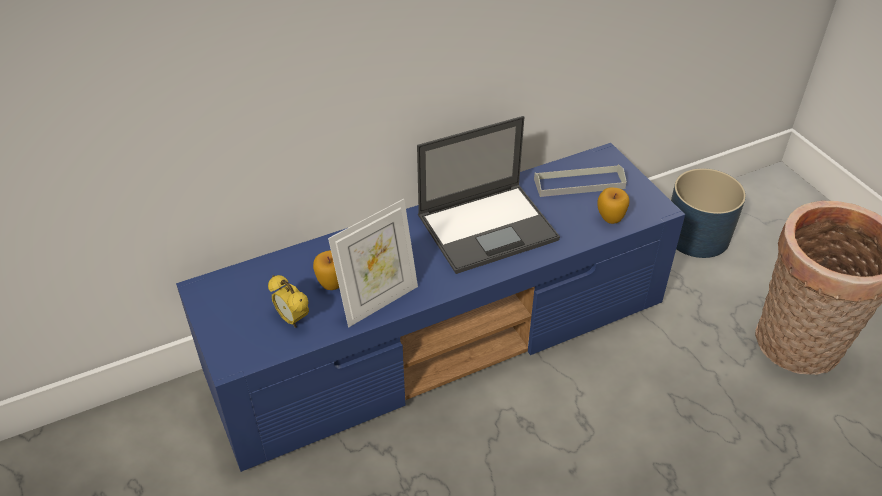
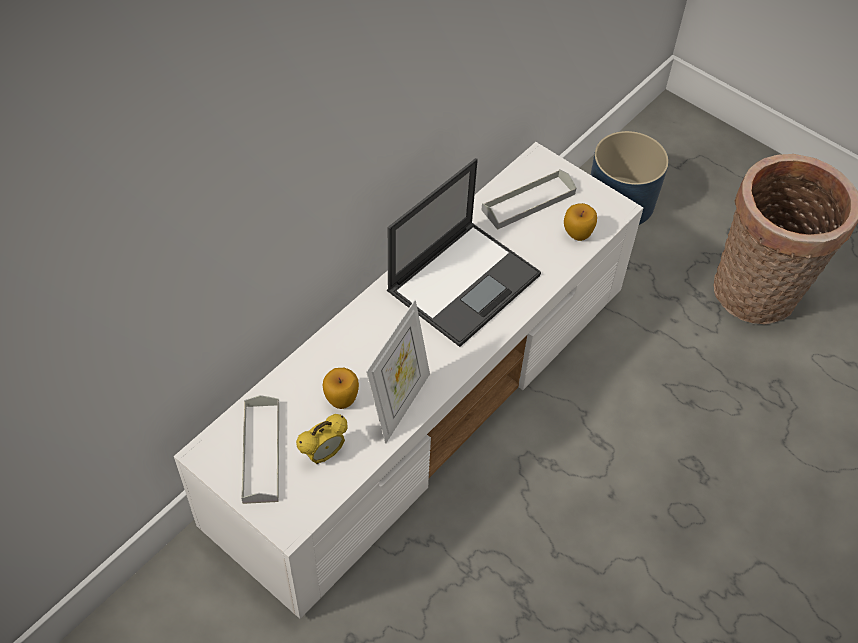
camera: 25 degrees left, 10 degrees up
(244, 302) = (261, 452): none -> grey tray
(292, 319) = (324, 454): alarm clock -> alarm clock turned 60 degrees counterclockwise
(443, 339) = (426, 401): blue tv stand -> white tv stand

